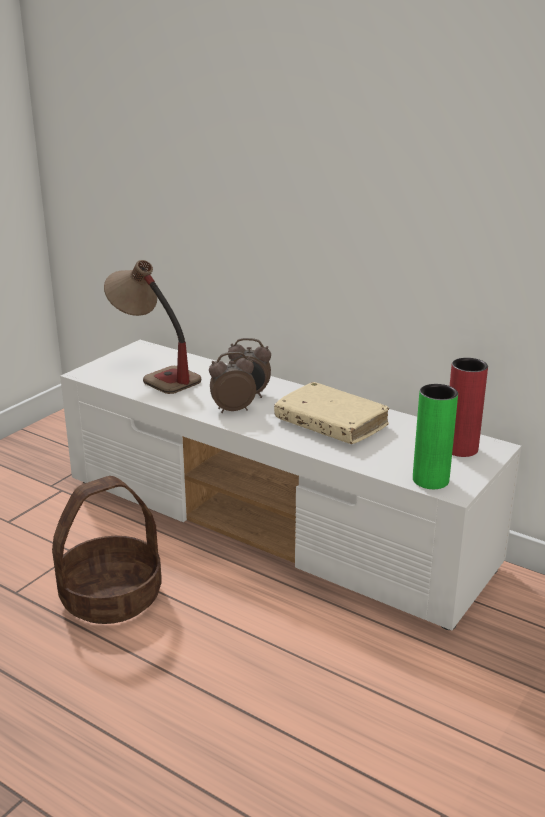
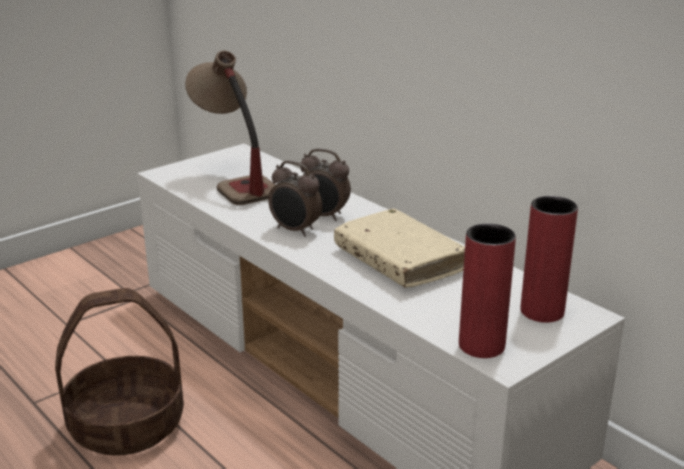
camera: 15 degrees right, 0 degrees up
(232, 409) = (295, 230): alarm clock -> alarm clock turned 150 degrees counterclockwise
(430, 480) = (481, 346): green vase -> red vase

